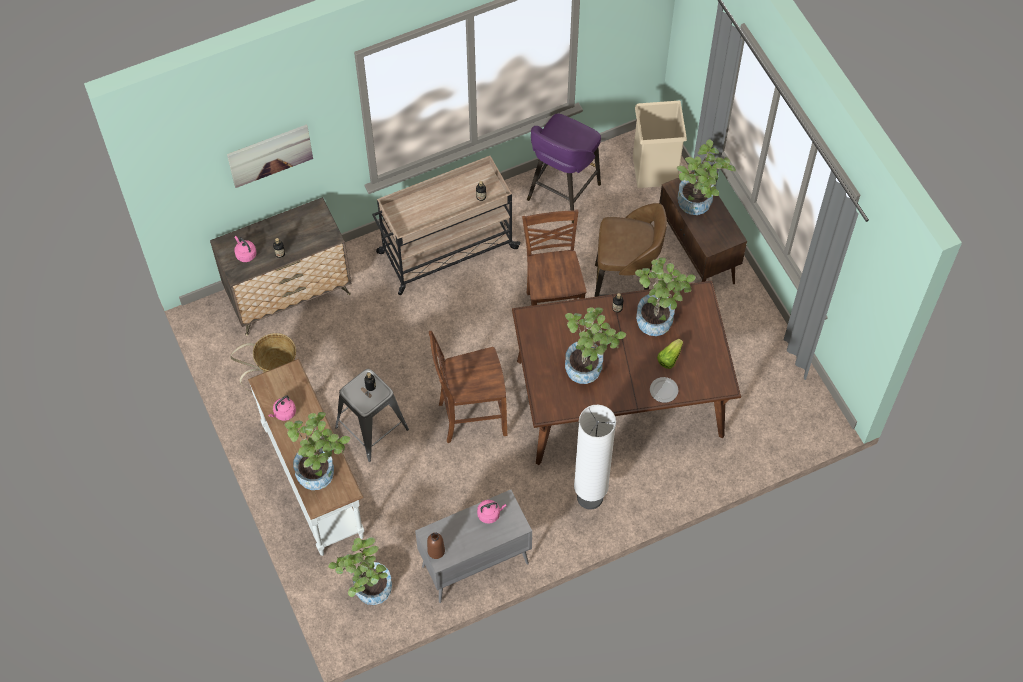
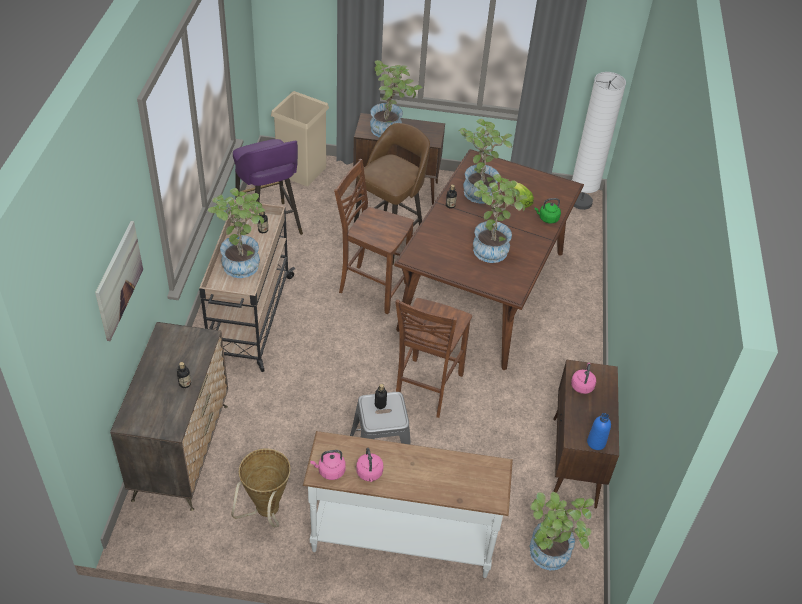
camera: 60 degrees left, 15 degrees down
(245, 254) = (157, 411): pink kettle -> pink kettle (330, 471)
(321, 471) = (460, 477): potted plant -> potted plant (242, 261)
(436, 551) = (596, 442): brown bottle -> blue bottle
(474, 565) = (574, 463): grey cabinet -> brown cabinet
(590, 497) = (560, 353): white floor lamp -> white floor lamp (581, 202)
(663, 390) = (547, 218): plate -> green kettle

